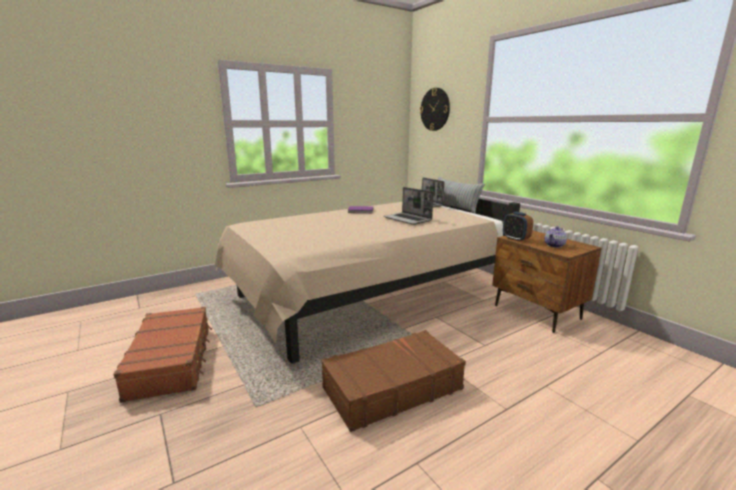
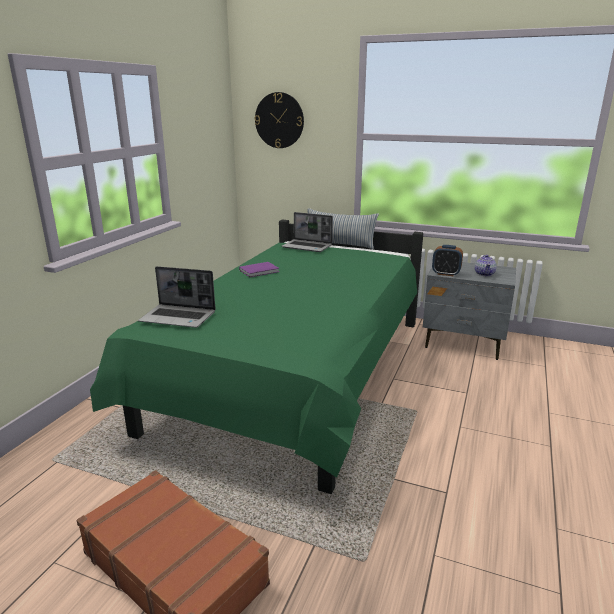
camera: 35 degrees left, 5 degrees up
(368, 294) = (294, 376): beige bed -> green bed
(391, 388) = (453, 471): brown suitcase -> none
(408, 219) = (336, 273): laptop -> laptop (179, 317)
(537, 312) = (463, 343): brown nightstand -> grey nightstand

